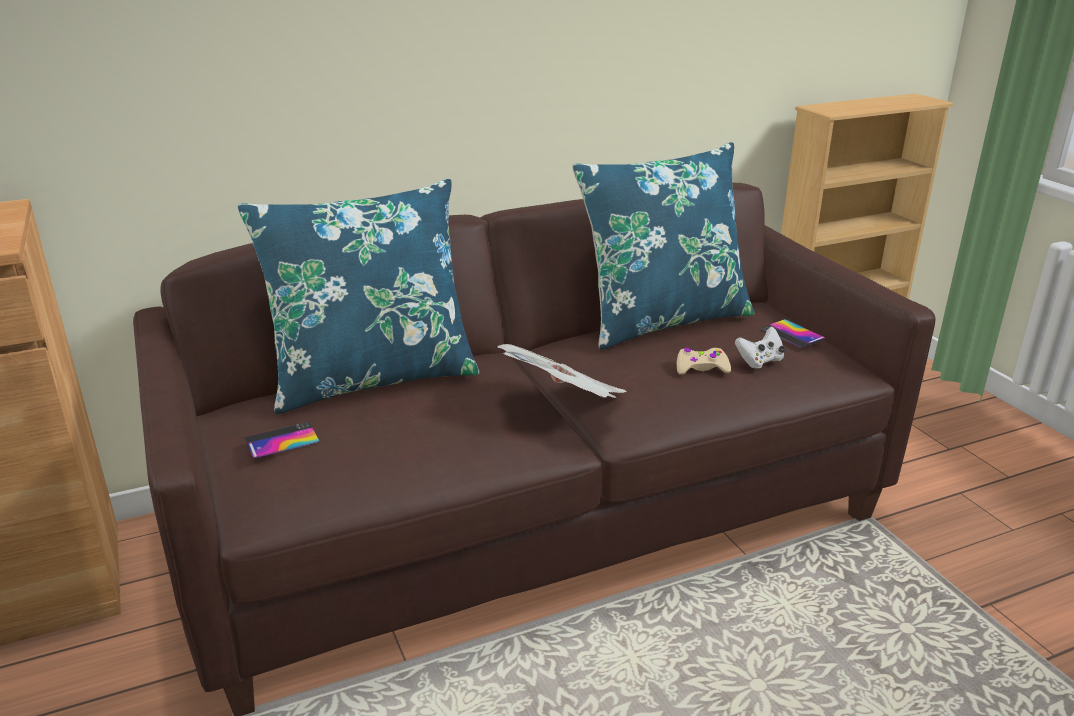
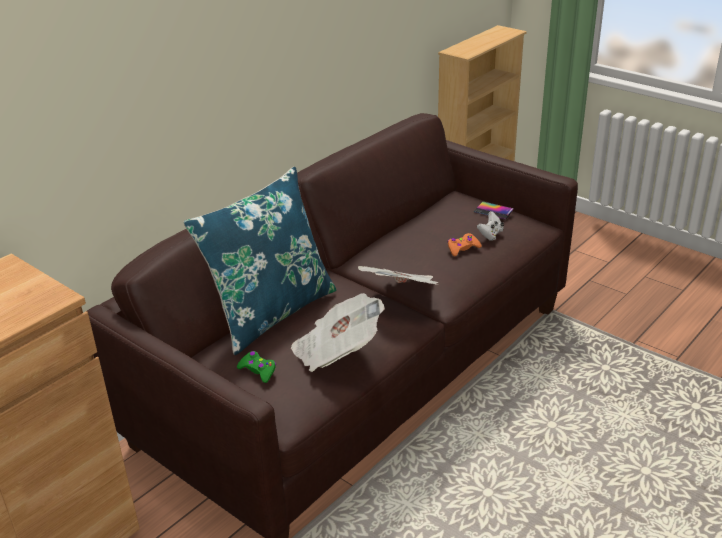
camera: 25 degrees left, 5 degrees up
(282, 440) = (258, 370): phone -> green game controller
(400, 447) = (337, 351): none -> newspaper
(662, 320) = (413, 221): blue pillow -> none
(701, 368) = (462, 248): beige game controller -> orange game controller

